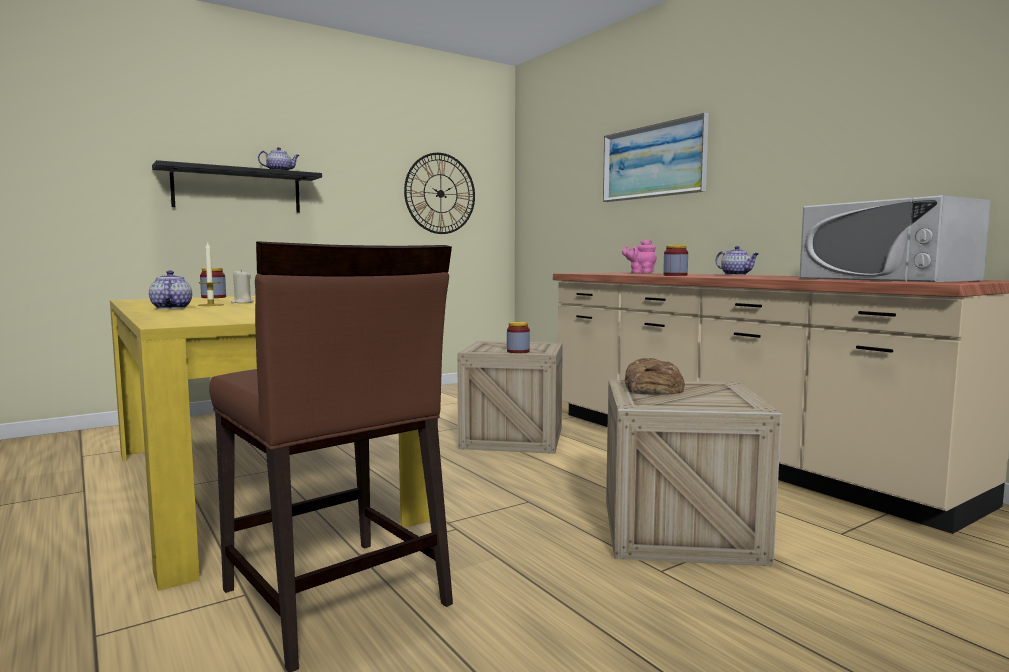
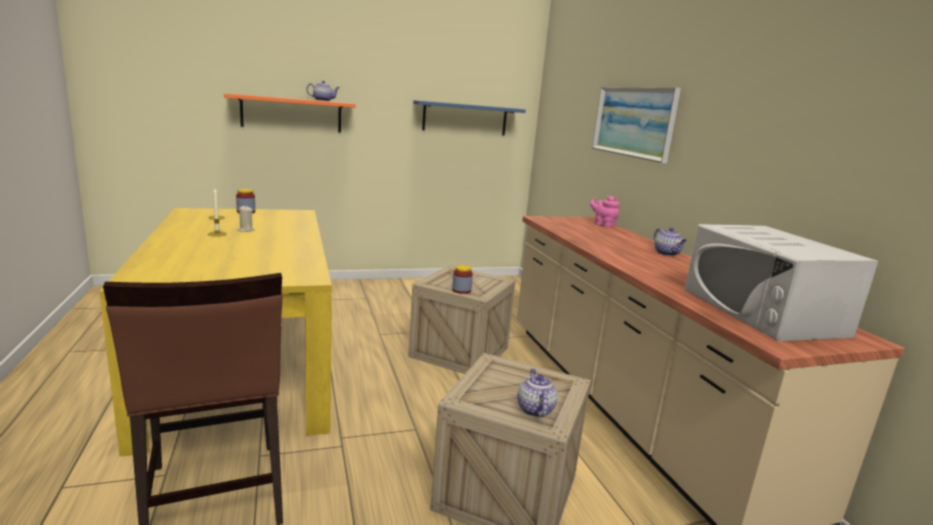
camera: 15 degrees right, 10 degrees up
(171, 308) = (182, 238): teapot -> teapot (534, 409)
(237, 190) = (292, 114): black shelf -> orange shelf
(440, 193) = (465, 118): wall clock -> blue shelf
(652, 387) = (503, 374): bread -> none
(675, 275) = (601, 250): jar -> none

